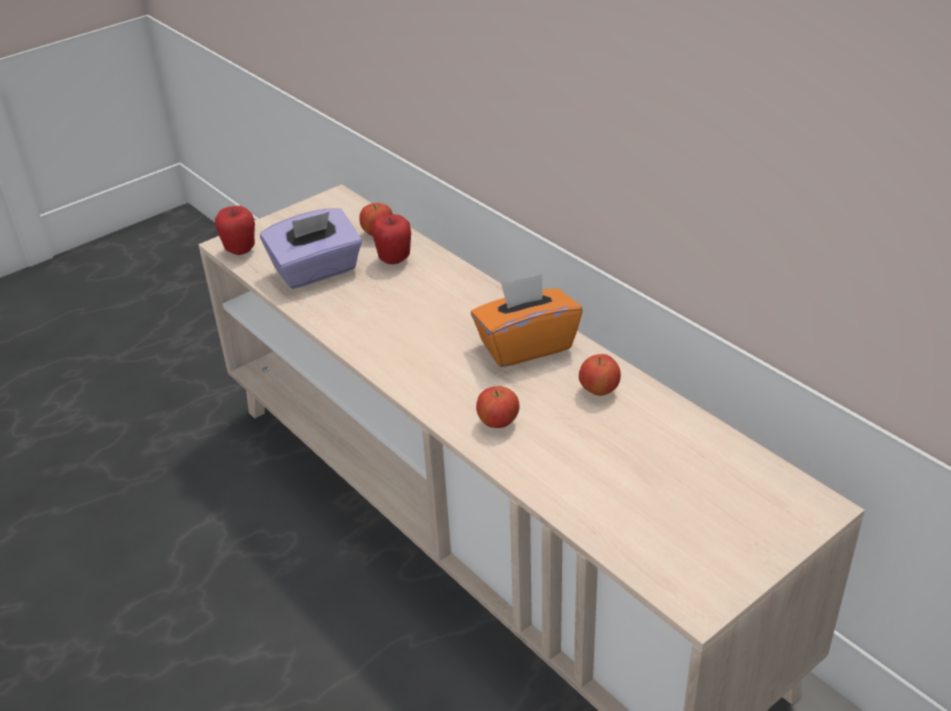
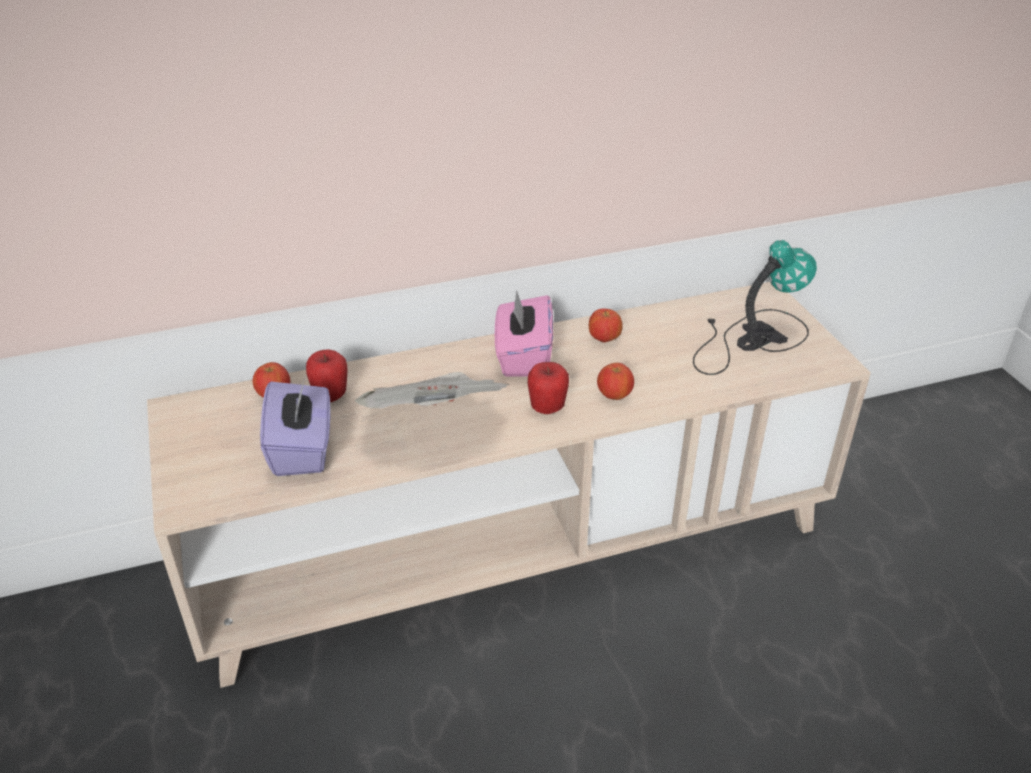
camera: 70 degrees left, 0 degrees up
(240, 250) = (206, 498): apple -> apple (547, 408)
(390, 324) = (436, 421): none -> newspaper
(525, 345) = (523, 357): orange tissue box -> pink tissue box
(690, 508) = (749, 339): none -> table lamp

